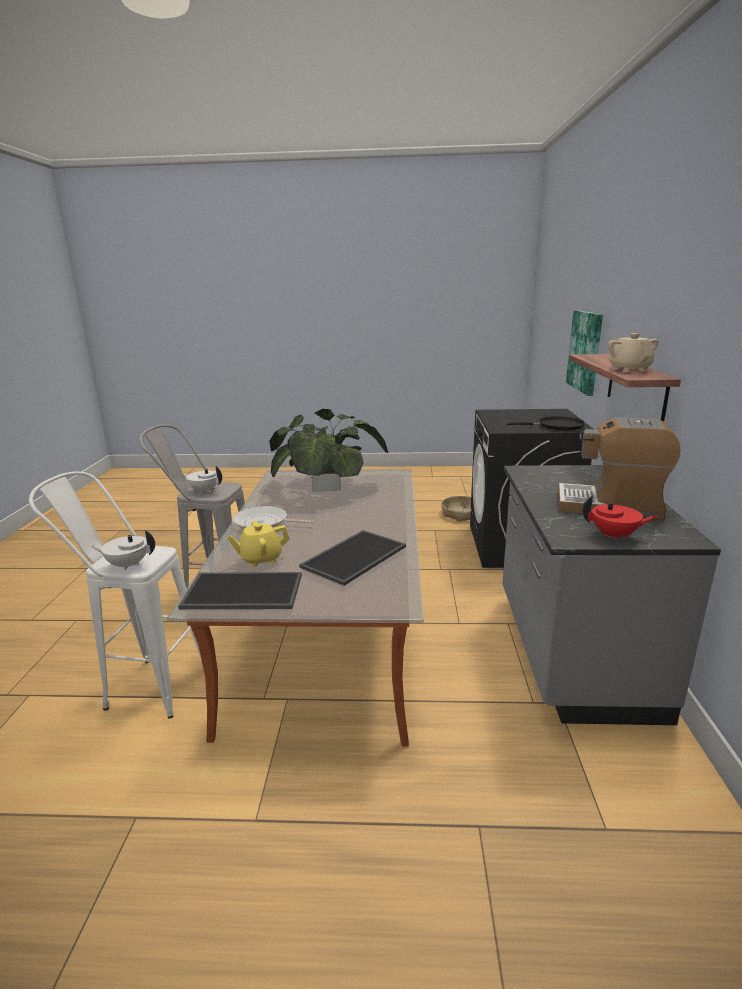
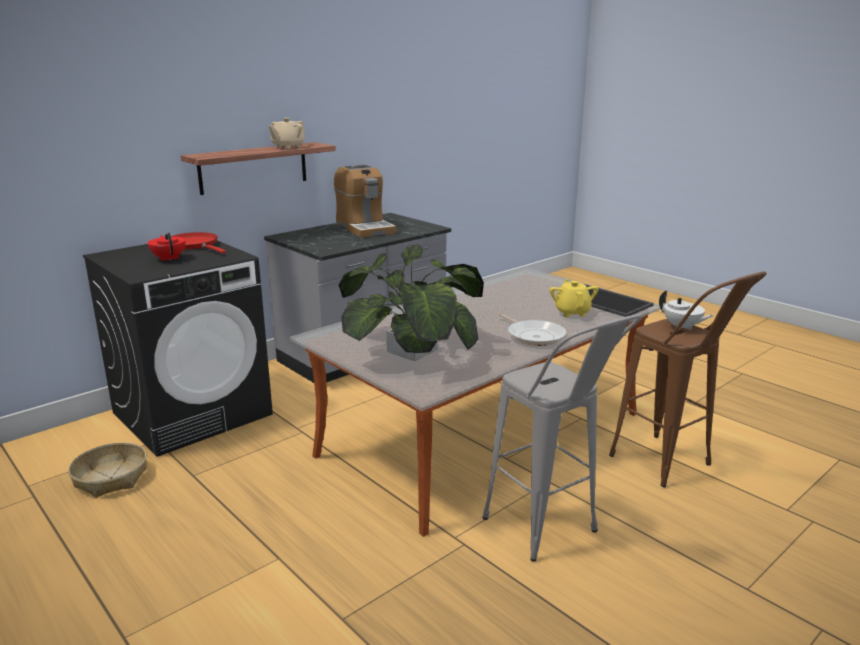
camera: 135 degrees left, 0 degrees up
(144, 686) = (671, 467): white stool -> brown stool
(204, 491) = (556, 381): white teapot -> none
(261, 559) = (572, 312): yellow teapot -> yellow teapot turned 120 degrees counterclockwise
(354, 556) = (508, 294): tray -> none
(556, 426) = (194, 245): black frying pan -> red frying pan
(585, 351) = (105, 169): picture -> none
(614, 536) = (411, 223): red teapot -> red teapot (169, 259)

